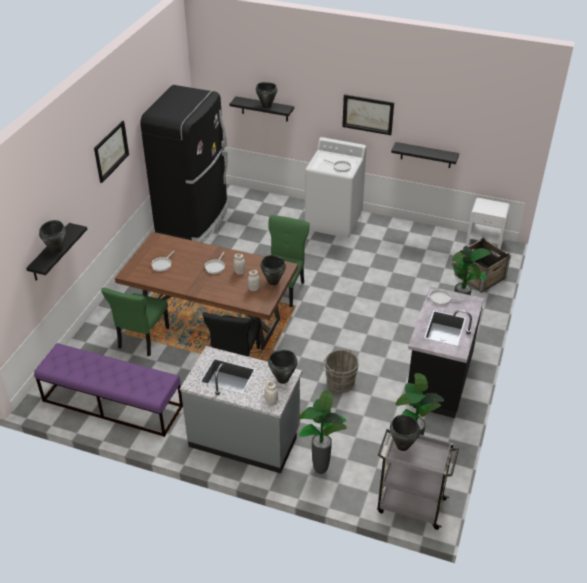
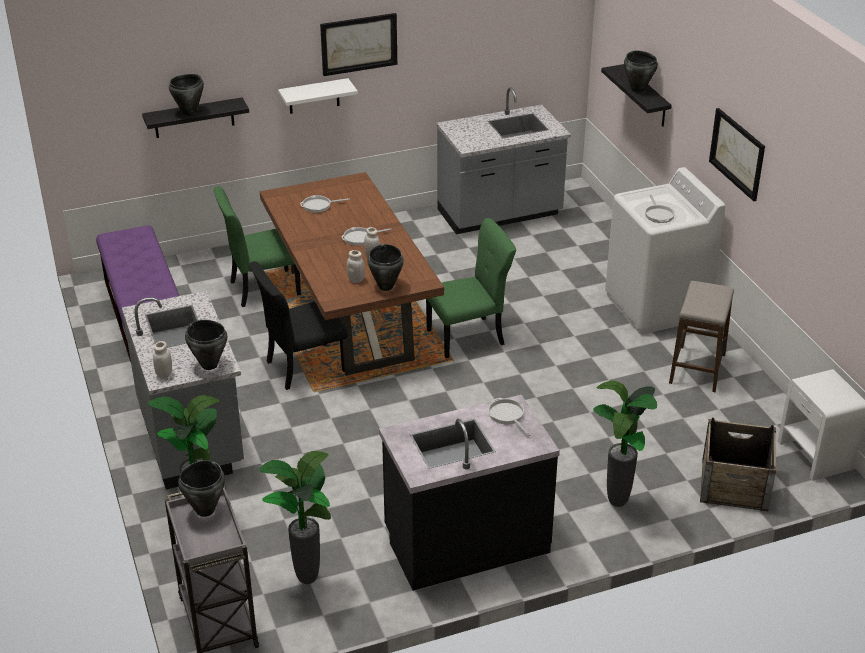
camera: 50 degrees right, 5 degrees down
(98, 200) = (314, 96): none -> white shelf
(194, 220) = (500, 214): black fridge -> grey counter
(339, 382) = (362, 459): grey bucket -> none
(392, 237) = (697, 369): none -> stool
(426, 155) = (787, 258): black shelf -> none

